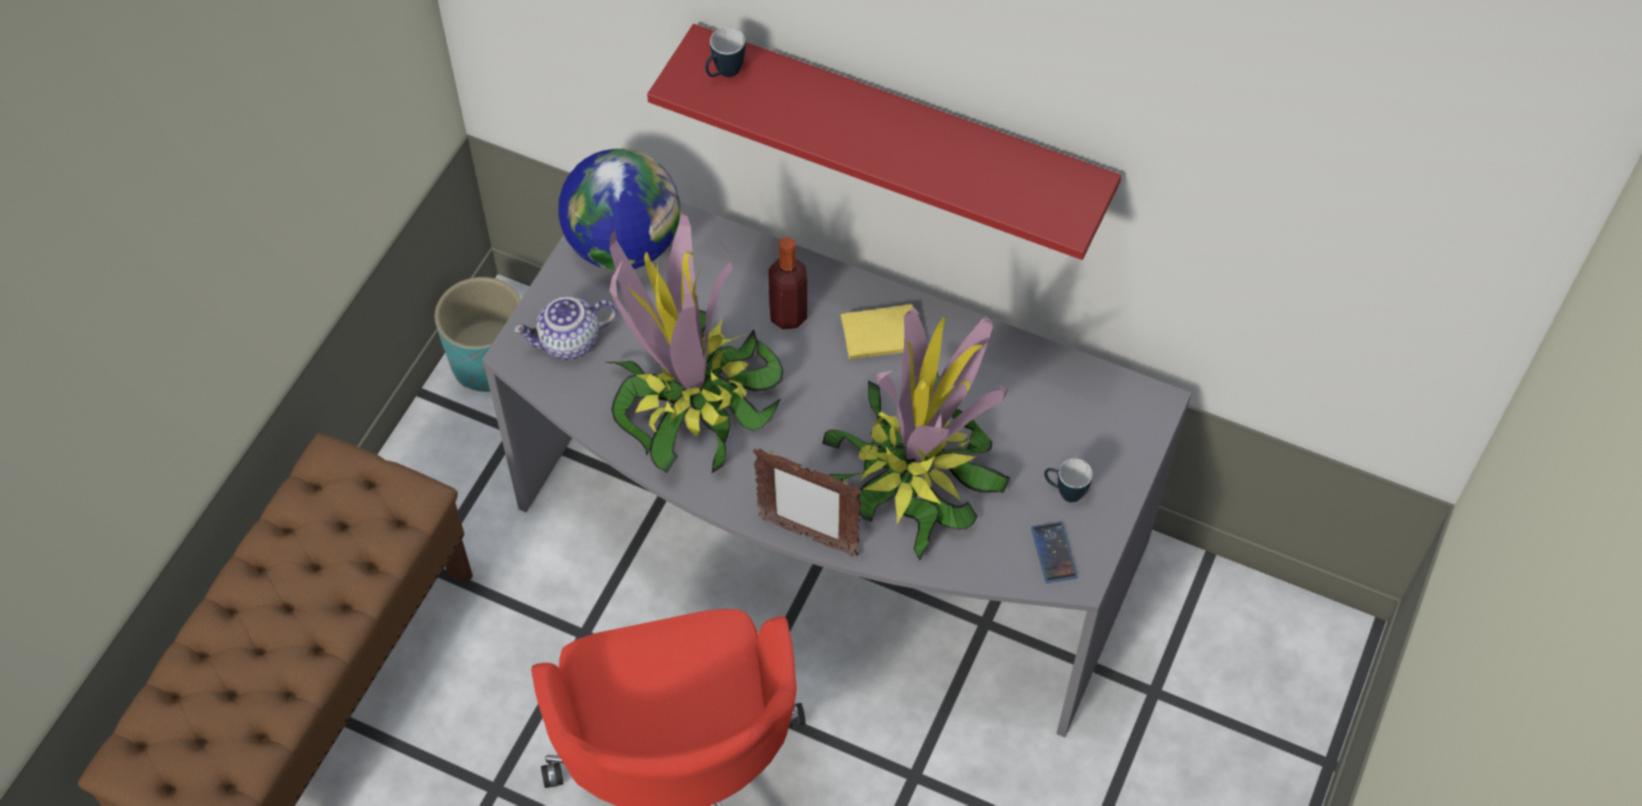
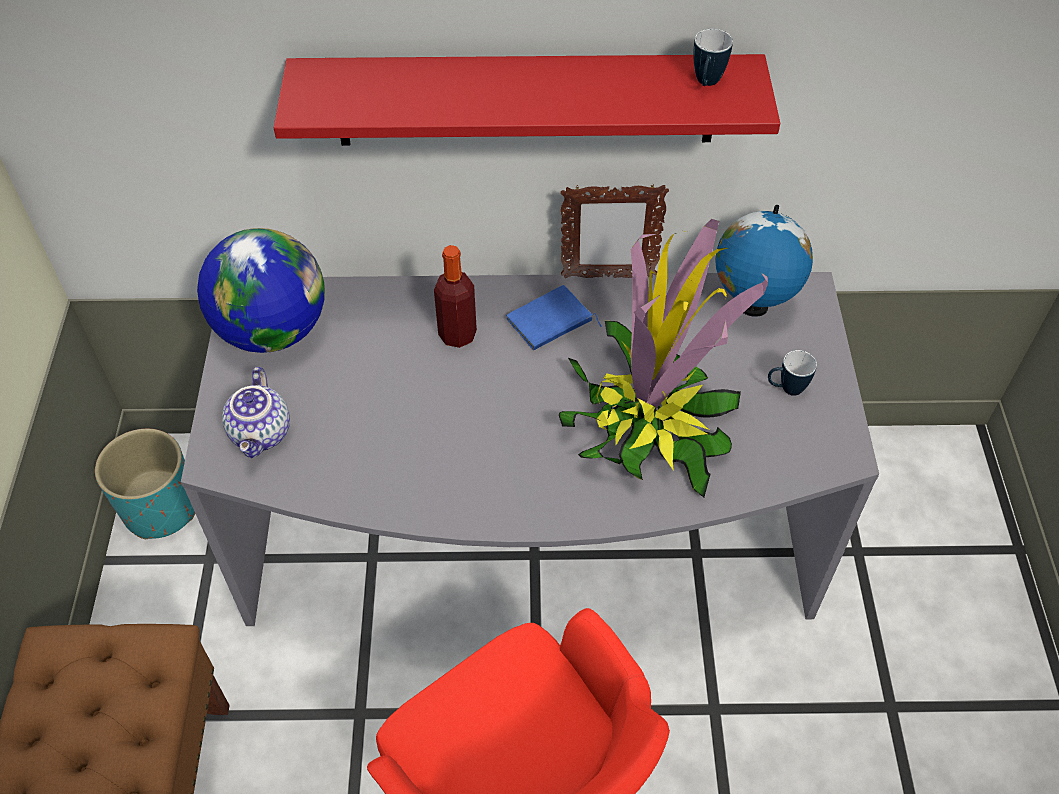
camera: 25 degrees left, 5 degrees down
(569, 343) = (262, 434): teapot -> teapot turned 45 degrees counterclockwise
(692, 398) = (408, 437): potted plant -> none
(724, 74) = (342, 88): mug -> mug (706, 84)
(807, 536) = (587, 519): picture frame -> picture frame (607, 276)
(881, 337) = (550, 323): yellow book -> blue book
(1054, 553) = (811, 443): phone -> none
(1086, 397) = (752, 306): none -> globe

